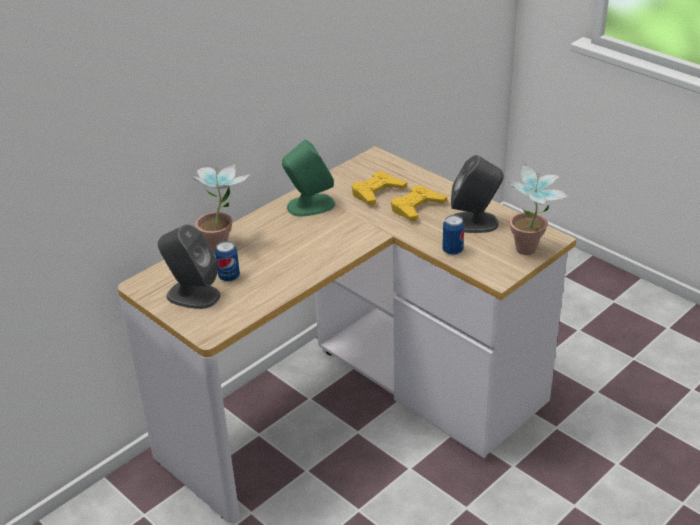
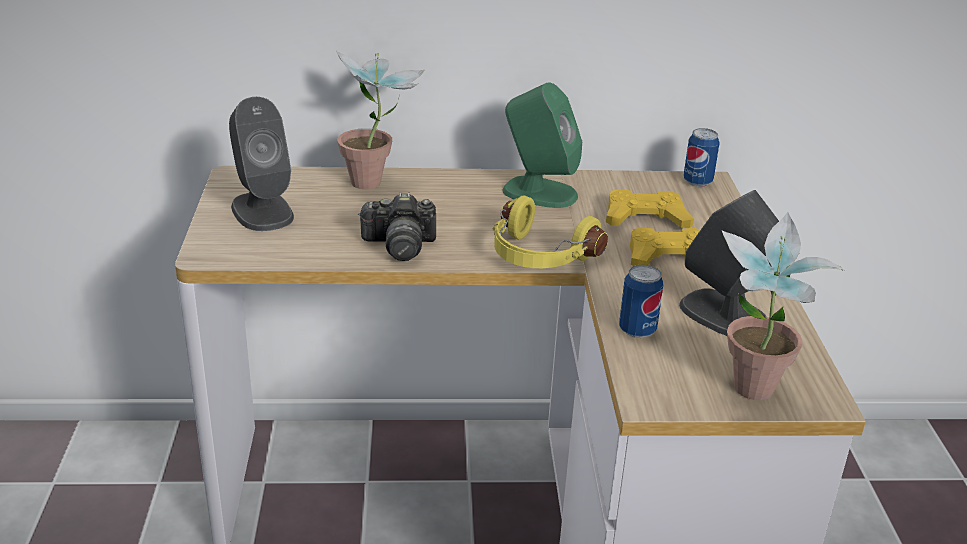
camera: 40 degrees right, 5 degrees down
(229, 277) = (327, 214): can -> can (697, 182)
(293, 272) = (399, 245): none -> camera
(362, 240) = (539, 256): none -> yellow headphones

